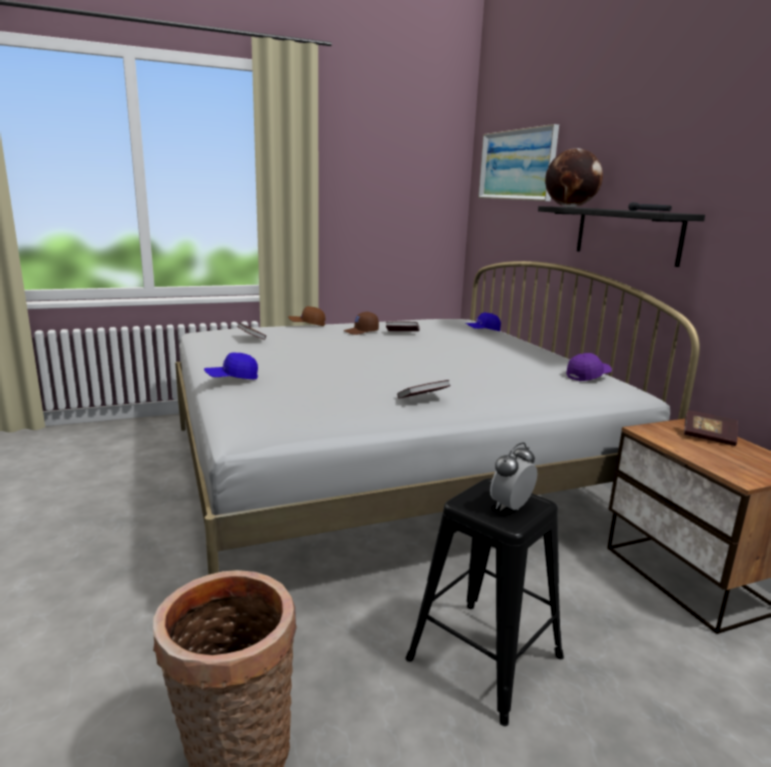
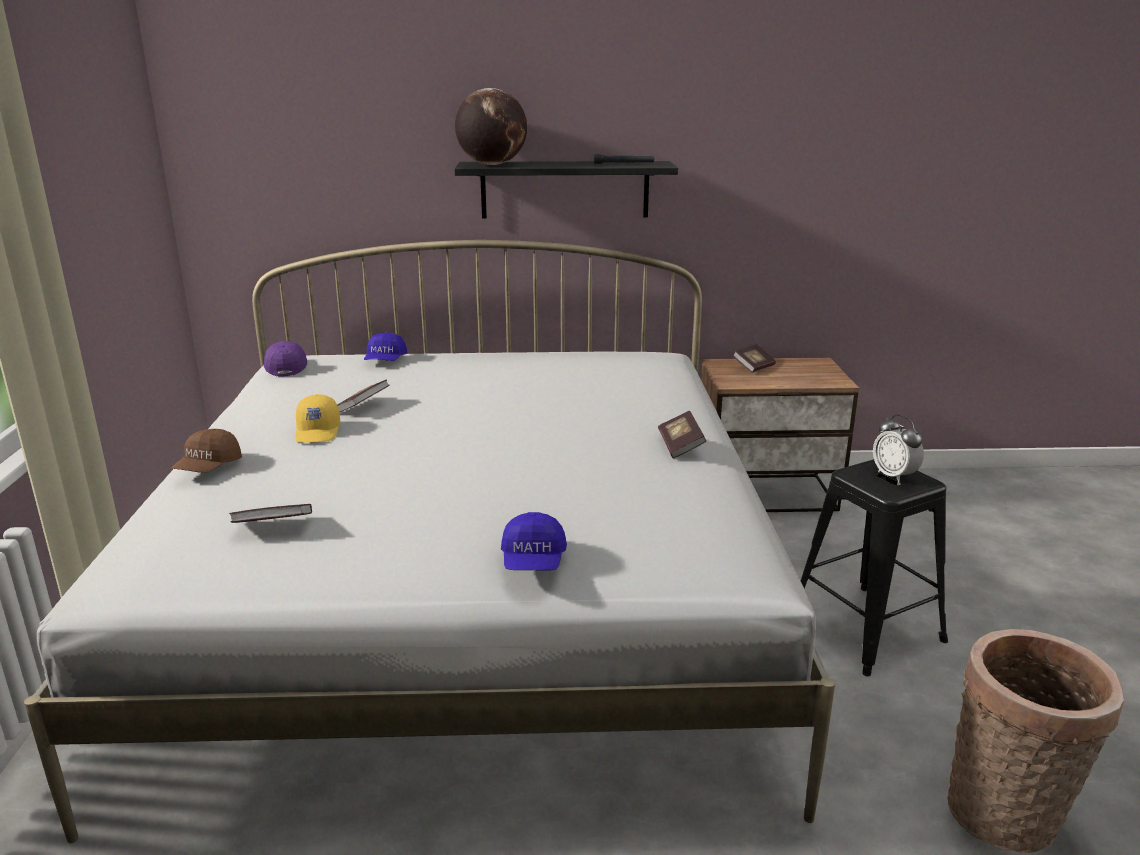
camera: 70 degrees left, 5 degrees up
(361, 331) = (318, 432): brown cap -> yellow cap
(516, 165) = (305, 102): picture -> none
(588, 376) = (629, 358): purple cap -> purple cap (287, 367)

